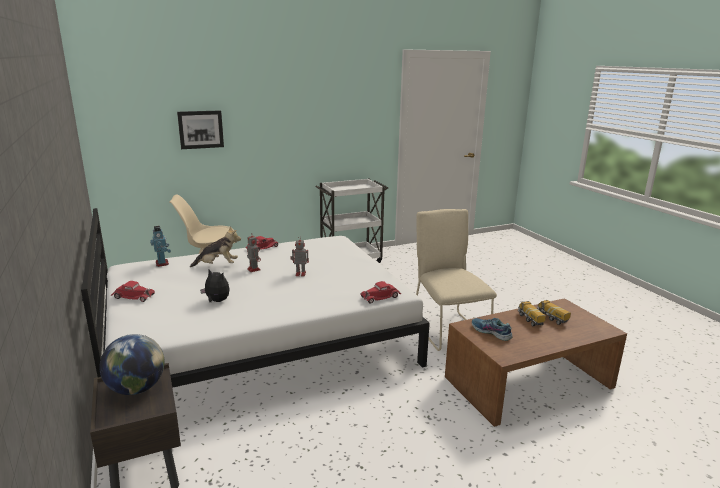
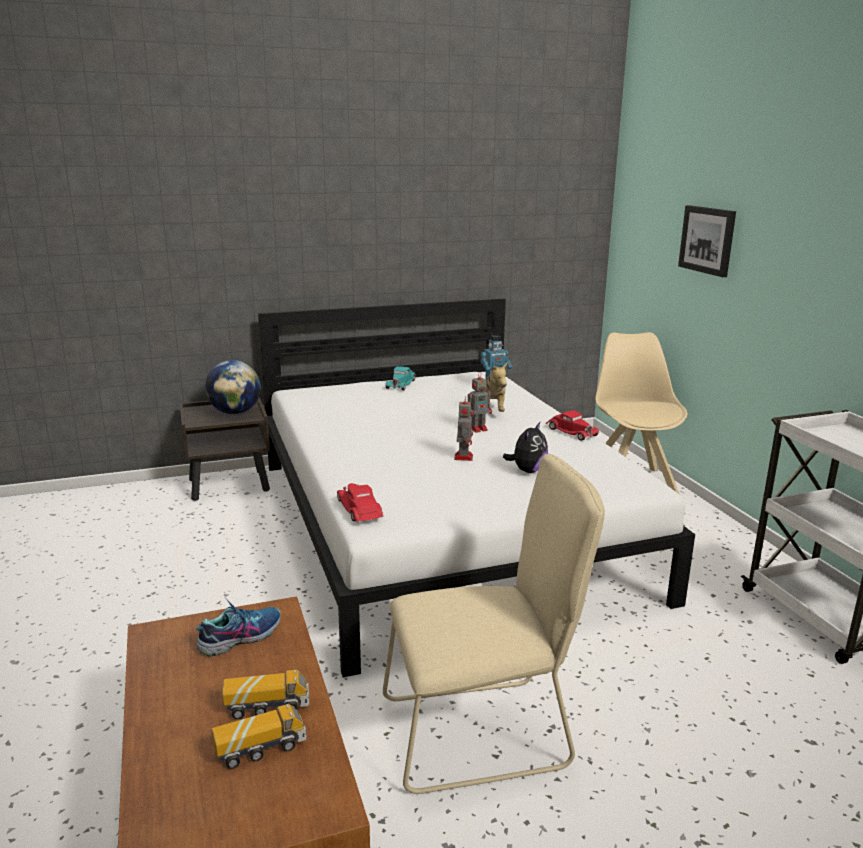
camera: 95 degrees right, 0 degrees up
(133, 296) = (401, 384): red toy car -> turquoise toy car
(216, 301) = (379, 417): plush toy -> plush toy (527, 470)

